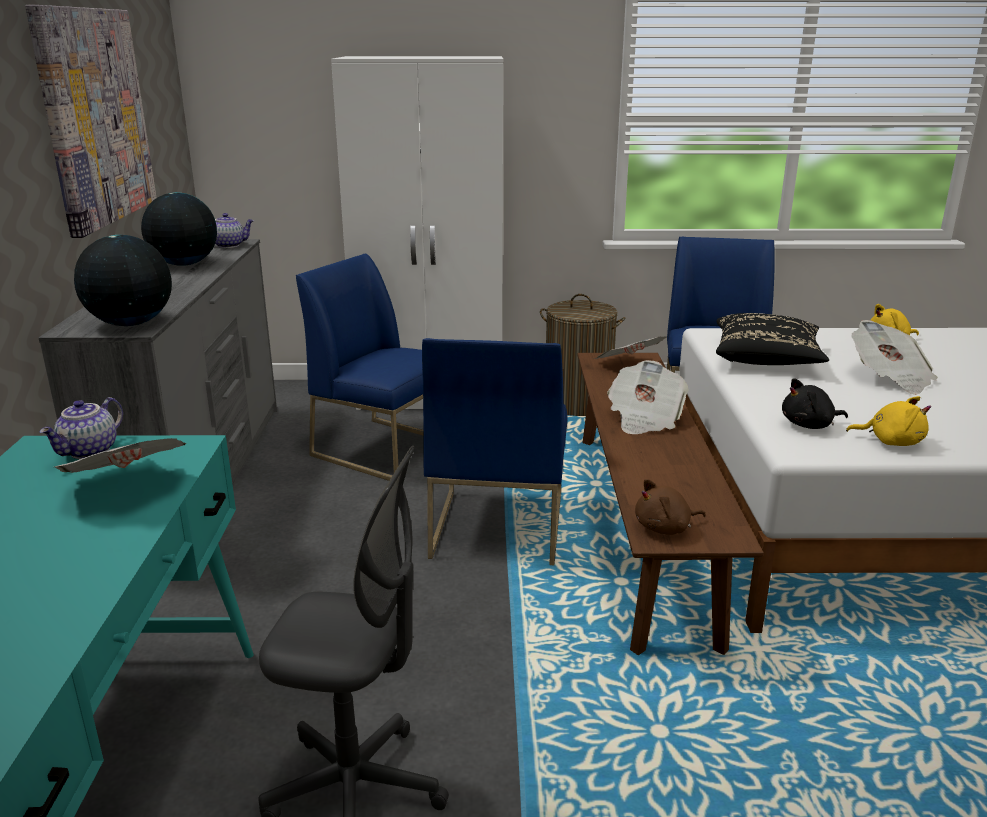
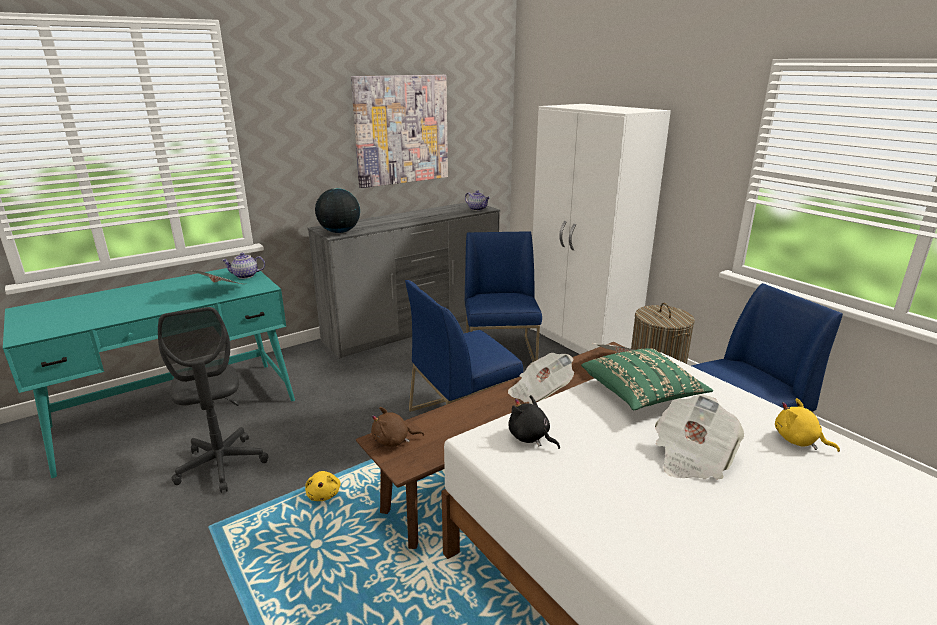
camera: 55 degrees right, 0 degrees up
(184, 264) = (433, 213): globe -> none
(665, 528) = (393, 441): brown plush toy -> brown plush toy turned 45 degrees counterclockwise
(766, 359) = (641, 394): black pillow -> green pillow
(891, 441) = (543, 479): yellow plush toy -> yellow plush toy (324, 494)

